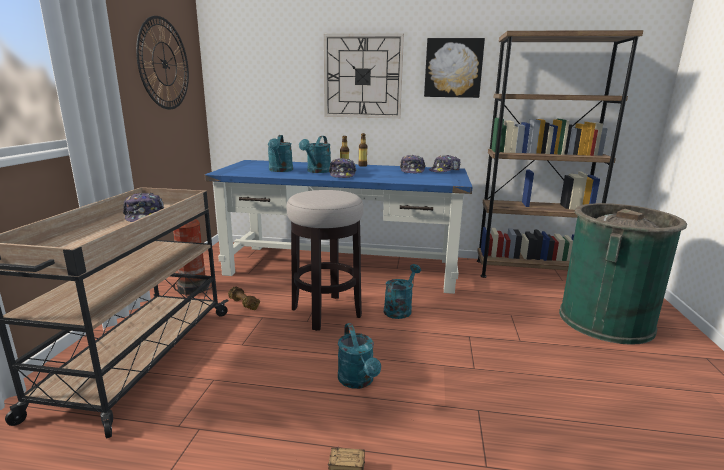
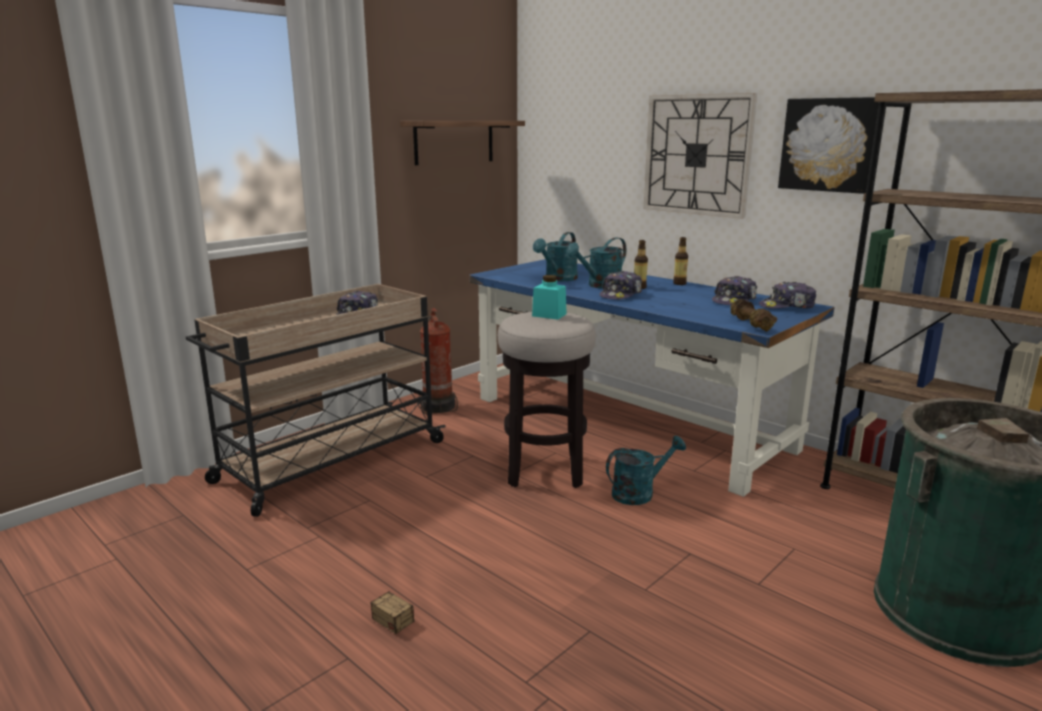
camera: 35 degrees right, 0 degrees up
(164, 64) = (454, 142): wall clock -> shelf
(243, 304) = (469, 436): brown dumbbell -> brown dumbbell (750, 324)
(322, 192) = (549, 315): none -> turquoise jar
(358, 381) = (495, 551): turquoise watering can -> none

